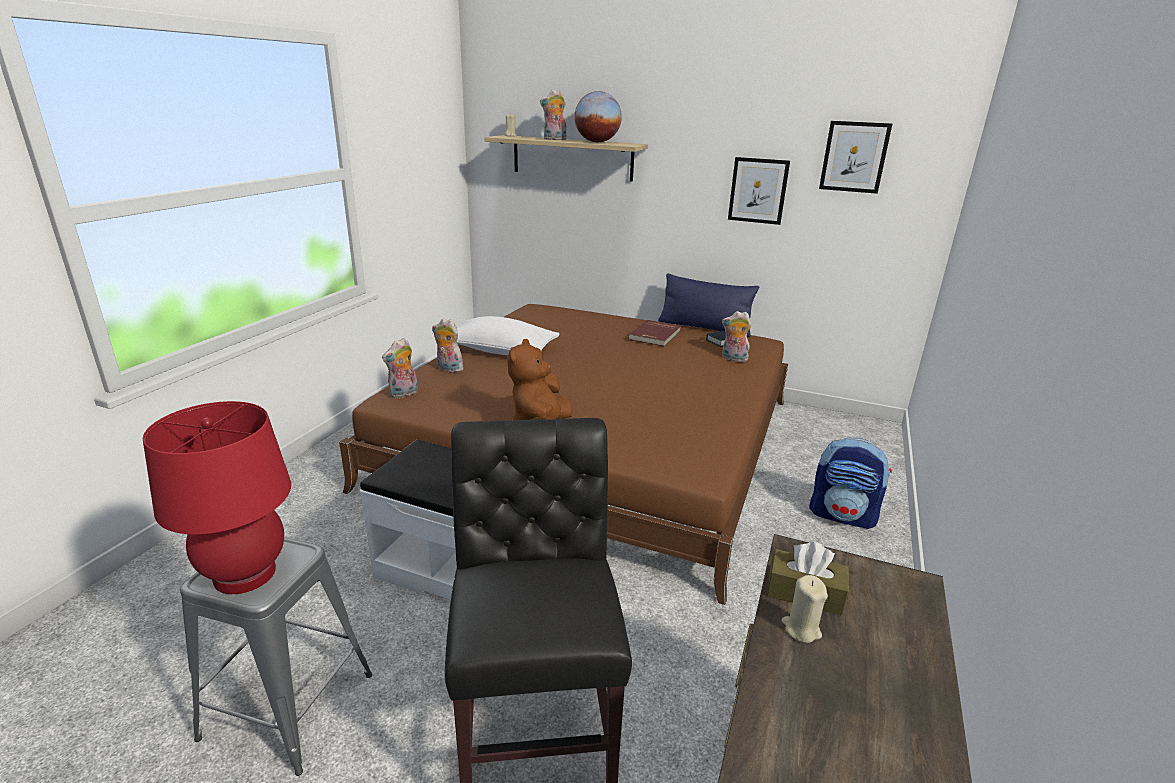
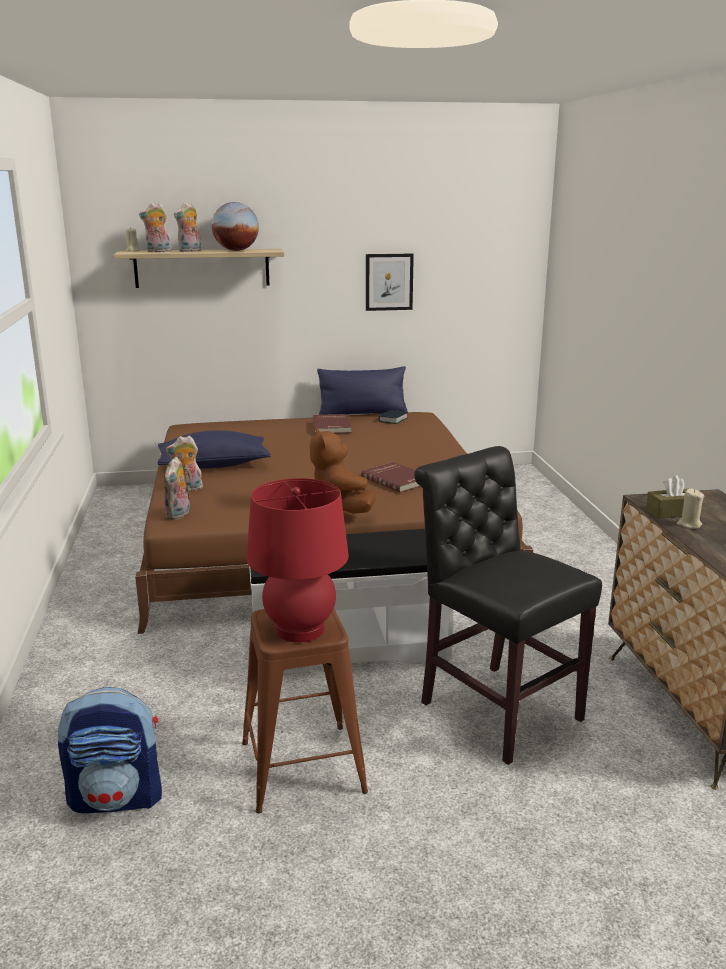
camera: 30 degrees left, 5 degrees down
(288, 705) = (302, 767): grey stool -> brown stool
(501, 351) = (214, 465): white pillow -> blue pillow
(641, 411) = (397, 479): none -> red book
(733, 359) = (416, 430): plush toy -> plush toy (158, 252)
(843, 515) = (551, 531): backpack -> backpack (118, 798)
(854, 157) = (463, 246): picture -> none

